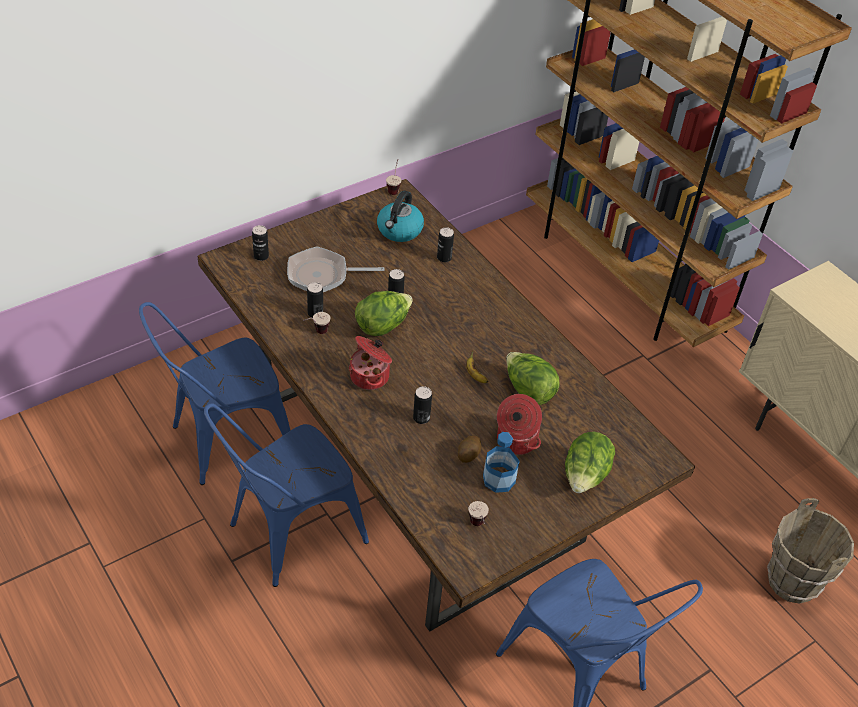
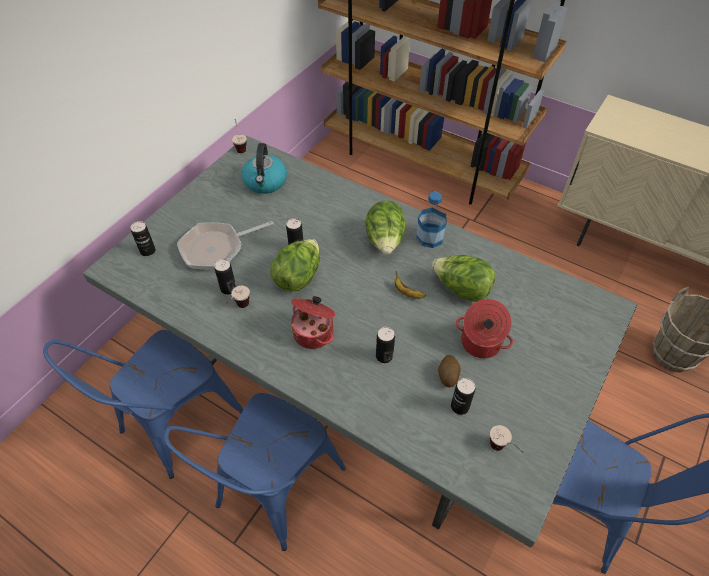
camera: 20 degrees left, 5 degrees up
(419, 473) = (355, 384): brown dining table -> grey dining table
(444, 258) = (318, 193): can -> can (459, 406)
(499, 479) = (490, 390): bottle -> bottle (429, 237)
(585, 477) = (560, 353): lettuce -> lettuce (385, 241)

